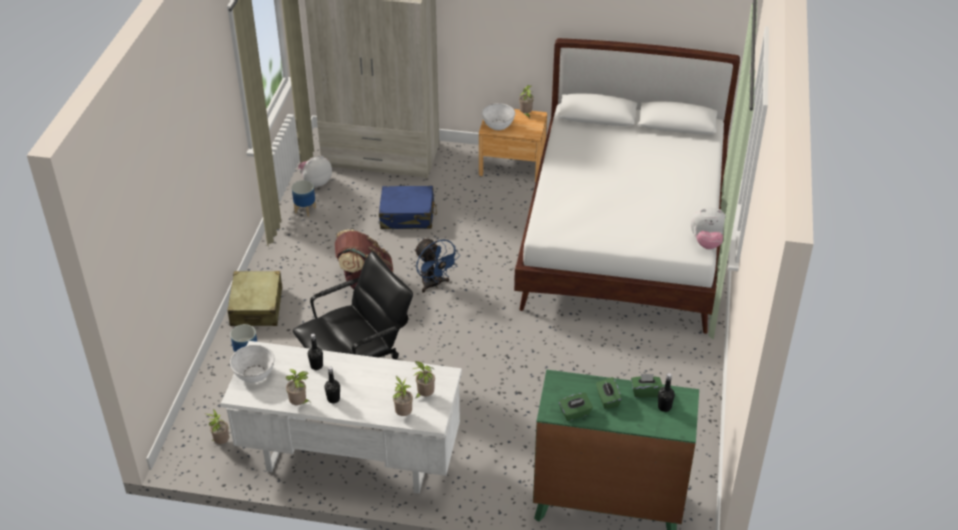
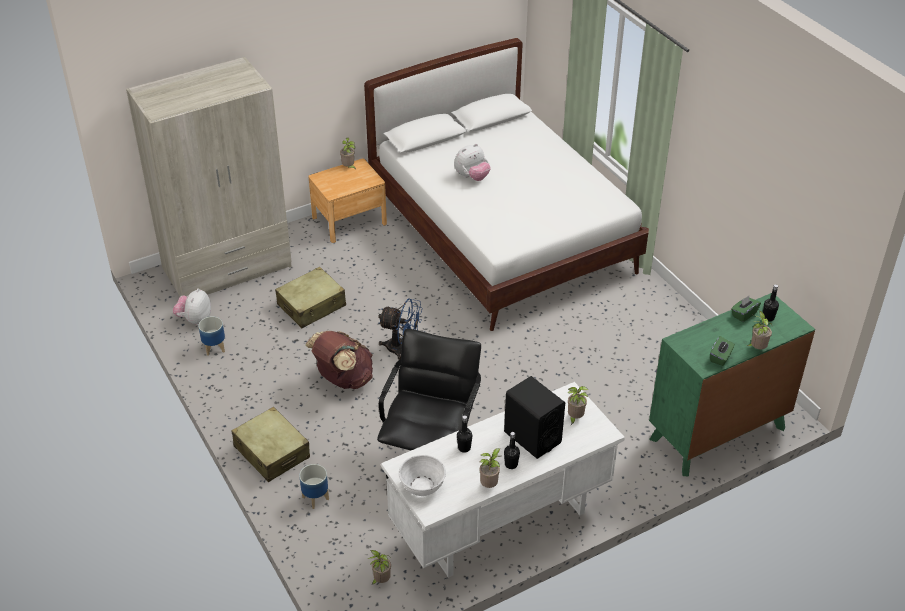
camera: 40 degrees left, 0 degrees up
(374, 389) = (532, 437): none -> black speaker
(403, 413) = (577, 441): potted plant -> potted plant (756, 348)
(407, 216) = (312, 305): blue suitcase -> beige suitcase
(498, 125) = (336, 186): white bowl -> none
(607, 399) = (728, 335): green tissue box -> none
(707, 242) = (619, 195): plush toy -> plush toy (472, 177)

